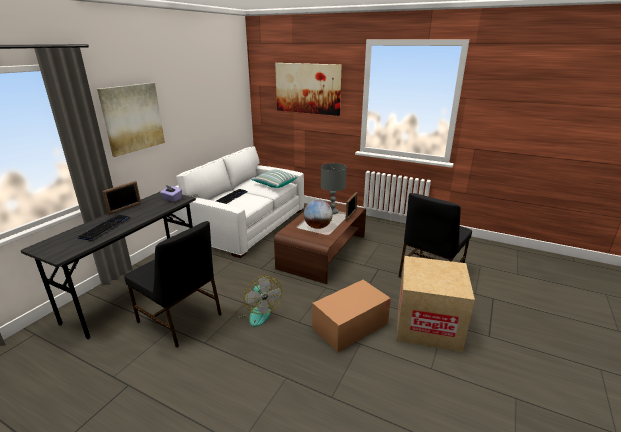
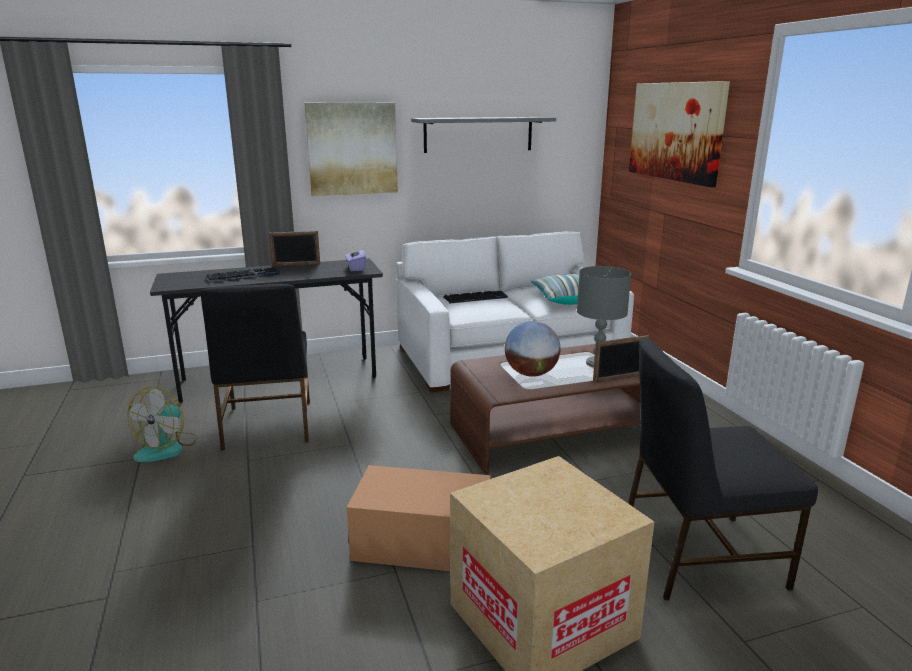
camera: 45 degrees right, 5 degrees down
(198, 98) = (478, 134): none -> grey shelf
(257, 312) = (344, 460): fan -> fan (167, 448)

